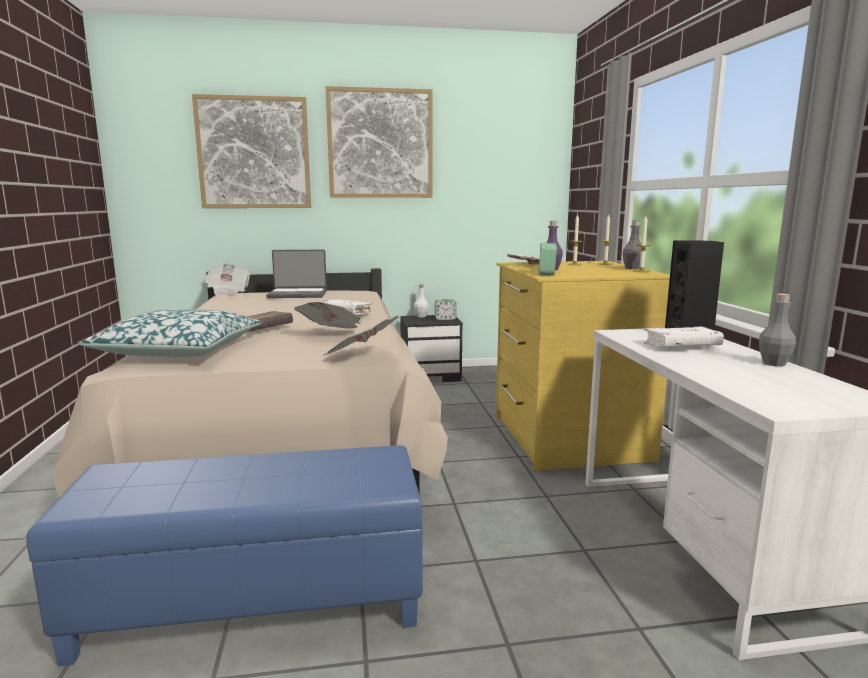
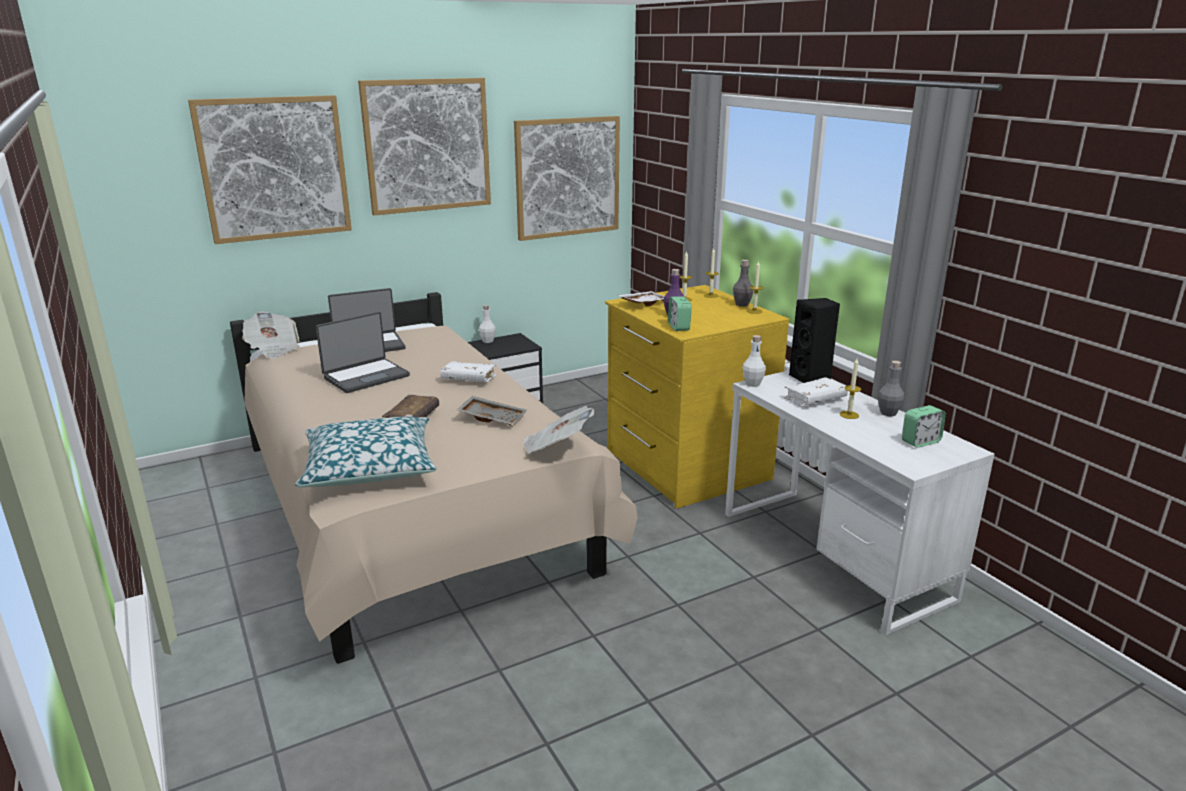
camera: 20 degrees left, 10 degrees up
(255, 602) = (528, 681): blue ottoman -> none
(268, 307) = (366, 376): none -> laptop
(331, 334) = (493, 418): newspaper -> grey tray
(445, 319) = (518, 343): alarm clock -> alarm clock (920, 441)
(505, 181) = (567, 177): none -> picture
(615, 332) = (752, 384): none -> white bottle
(717, 360) = (849, 415): none -> candle

